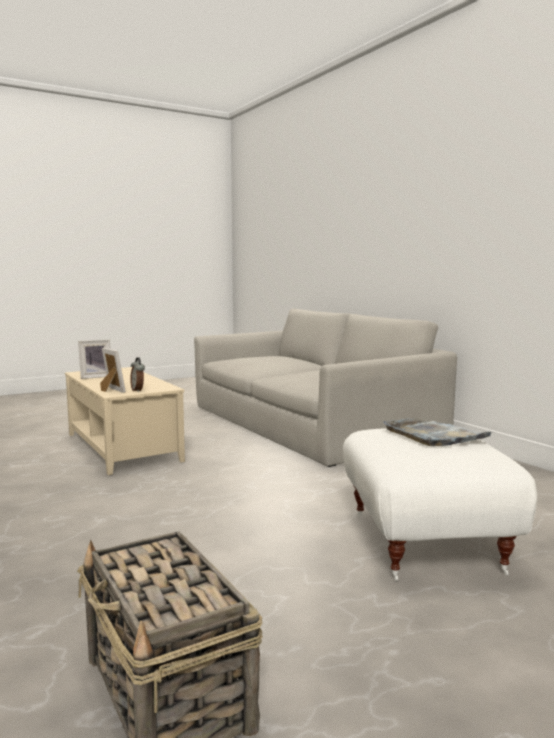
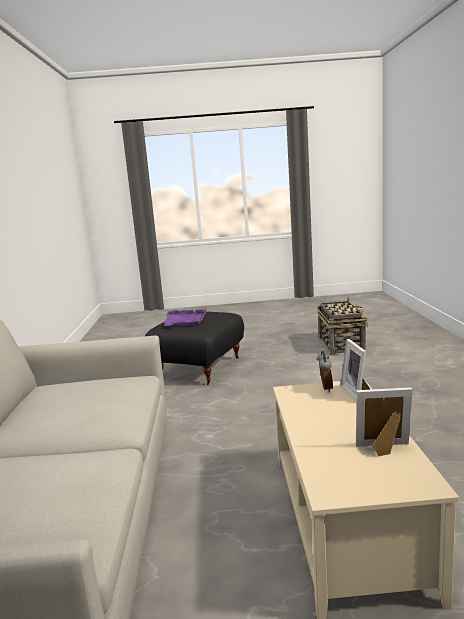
camera: 150 degrees left, 5 degrees up
(428, 542) = (199, 368): white ottoman -> black ottoman
(434, 435) = (185, 320): grey tray -> purple tray

